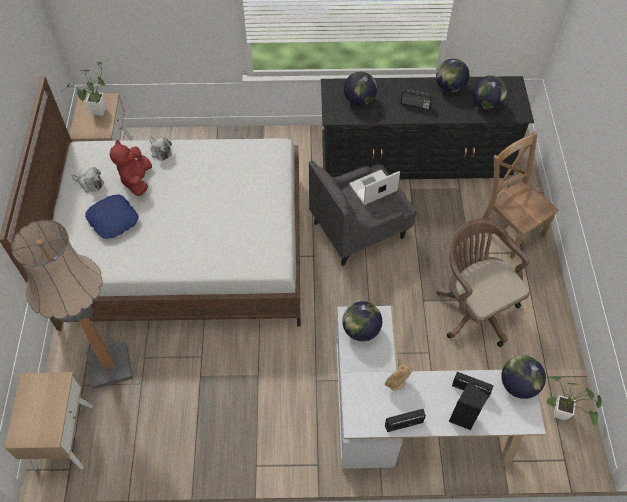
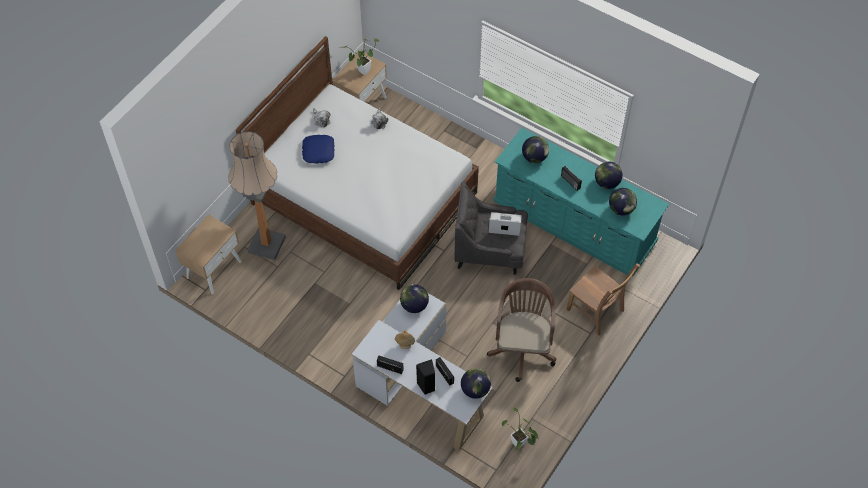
camera: 35 degrees right, 0 degrees up
(137, 180) = (351, 133): red plush toy -> none
(414, 158) = (573, 223): black dresser -> turquoise dresser
(509, 228) = (596, 312): brown chair -> brown chair turned 135 degrees clockwise

